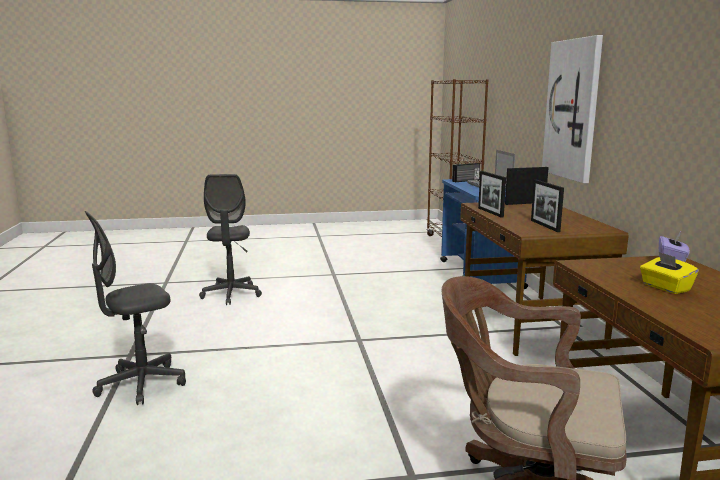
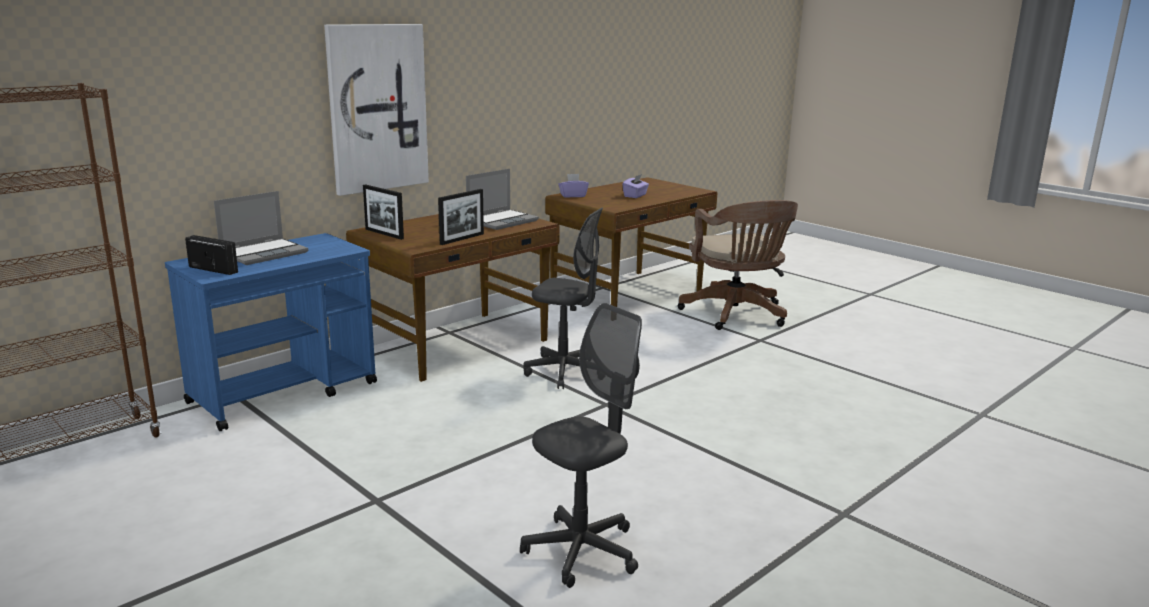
camera: 125 degrees left, 5 degrees up
(141, 384) = (861, 469): grey office chair -> grey office chair (565, 372)
(545, 226) = (502, 221): picture frame -> laptop
(665, 287) = (635, 195): yellow tissue box -> purple tissue box

